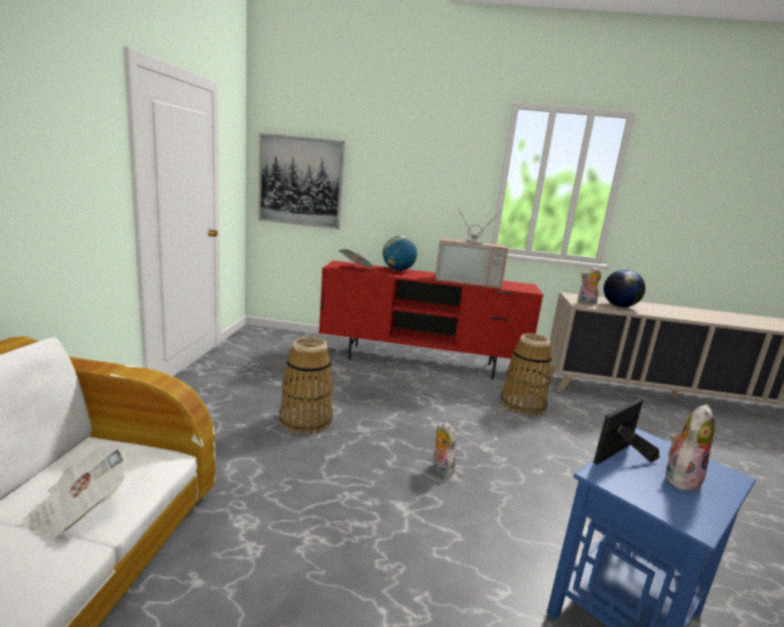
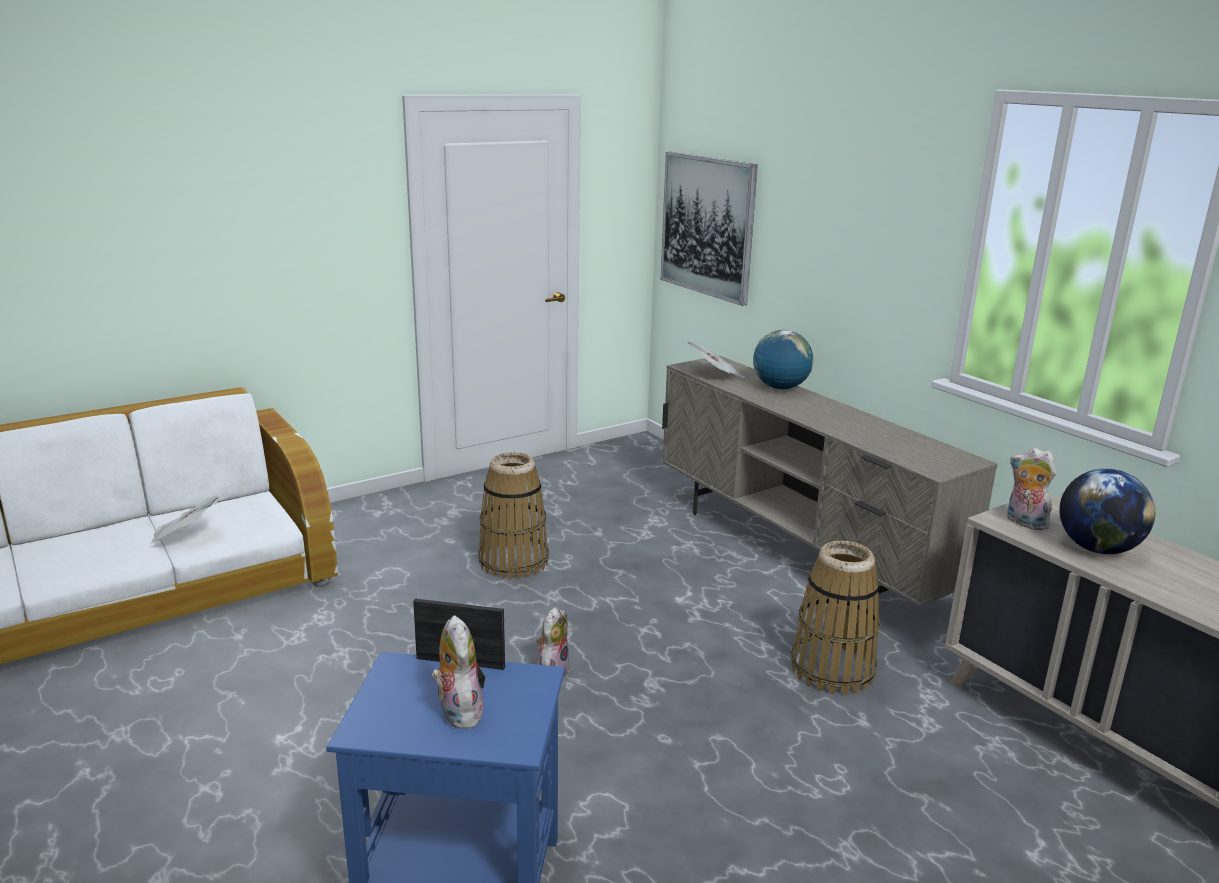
camera: 50 degrees right, 5 degrees up
(422, 362) = (797, 554): red tv stand -> beige tv stand
(468, 281) = (857, 428): television -> none
(680, 478) = (457, 712): plush toy -> plush toy turned 120 degrees counterclockwise

